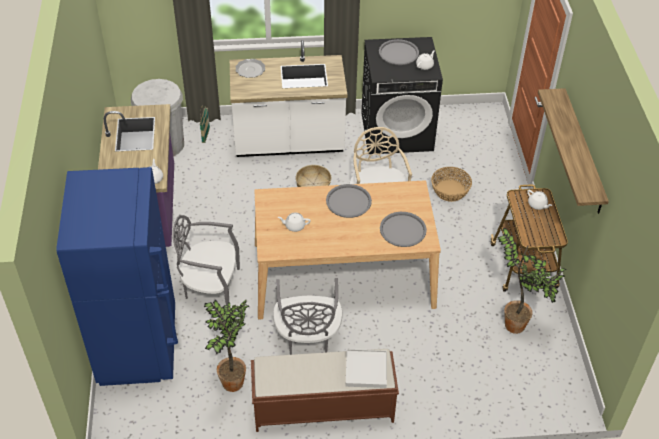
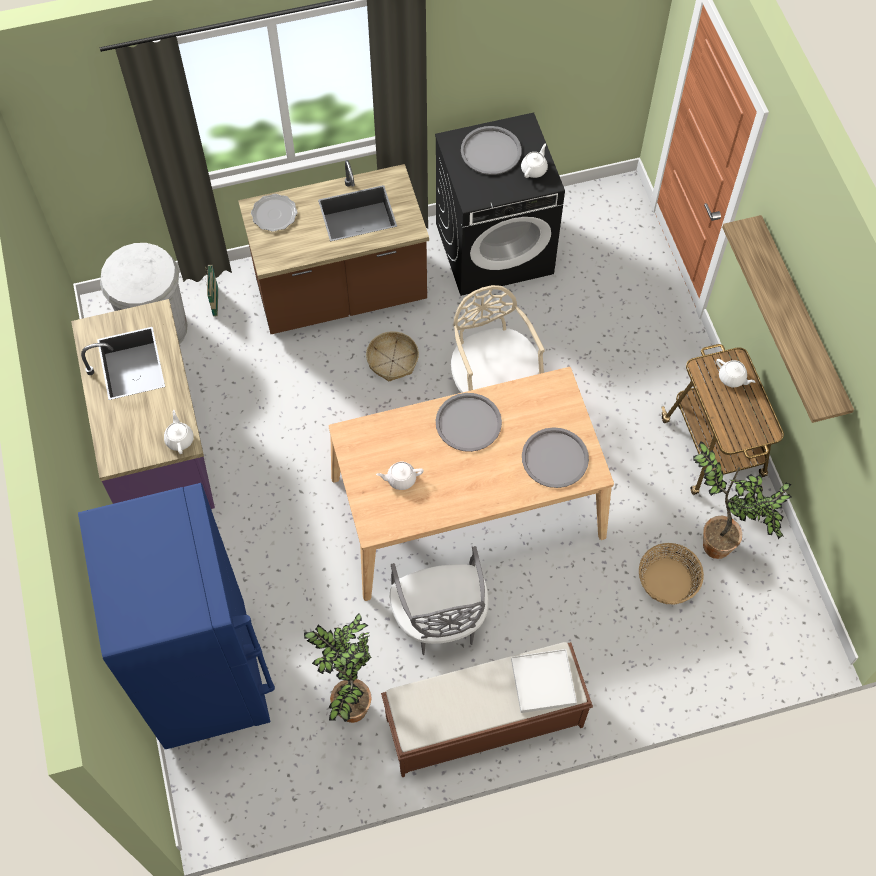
camera: 10 degrees left, 15 degrees up
(211, 287) = (285, 561): grey chair -> none
(289, 142) = (341, 294): white counter -> brown counter
(450, 190) = (589, 339): basket -> basket (667, 580)

